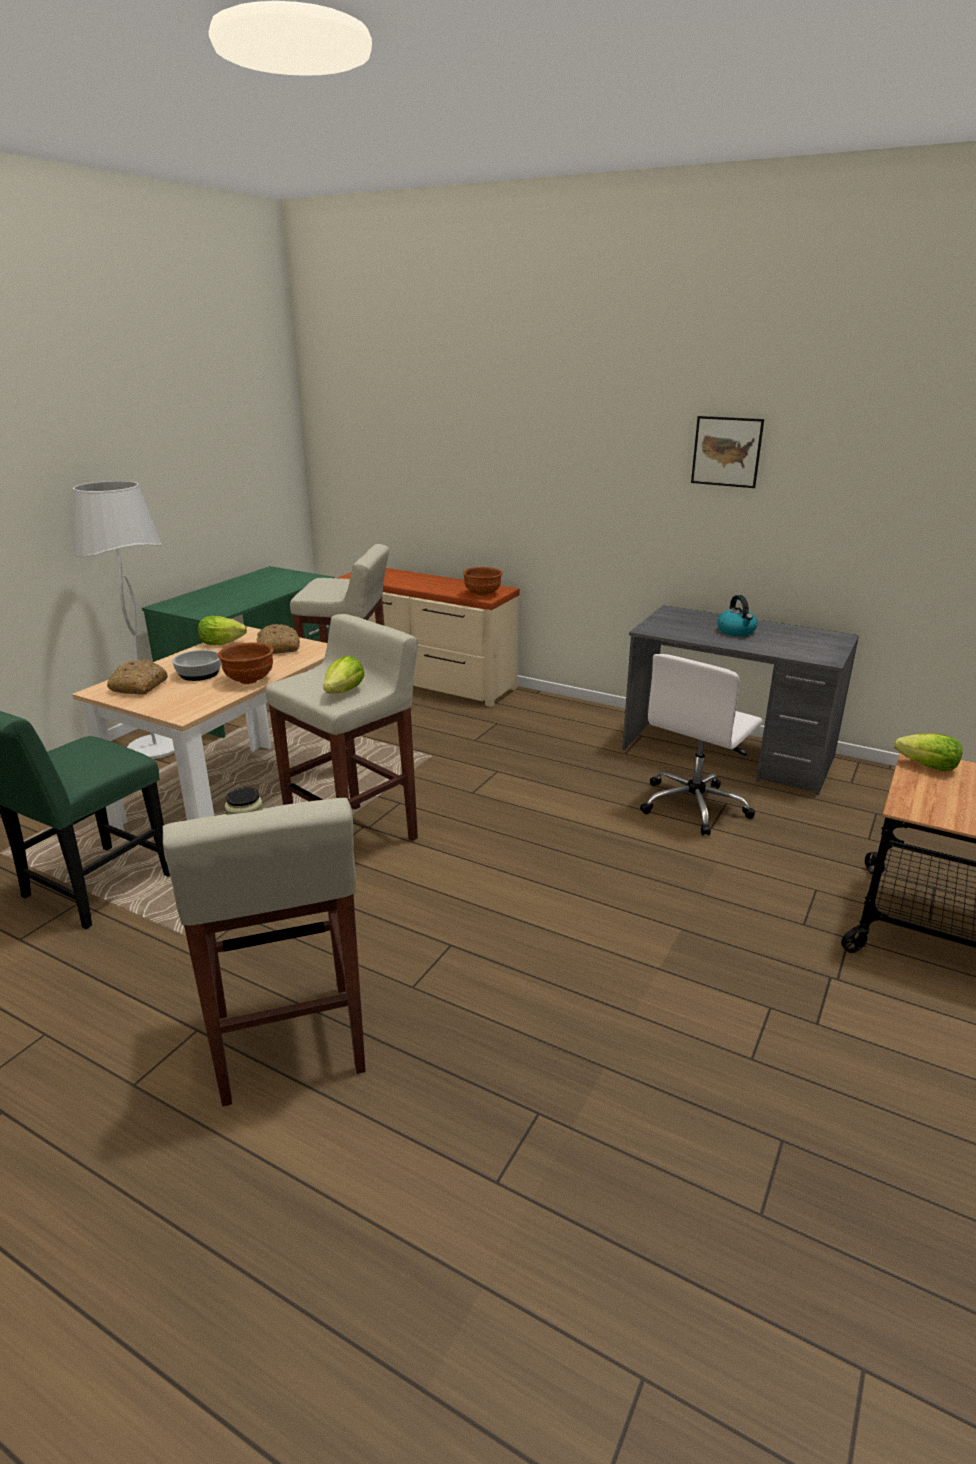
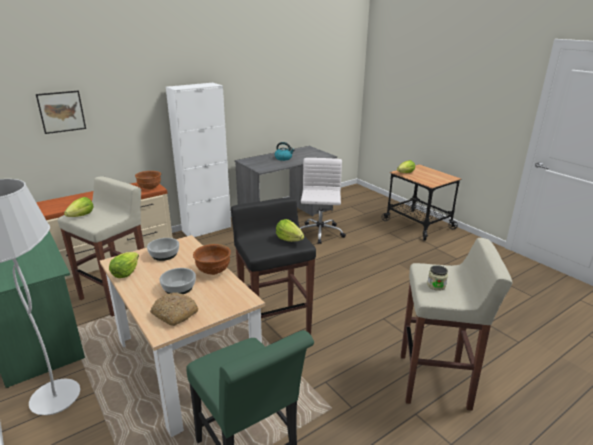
camera: 65 degrees left, 0 degrees up
(278, 647) = (164, 254): bread -> bowl
(326, 583) = (81, 216): none -> lettuce
(355, 838) = (274, 326): beige stool -> black stool
(578, 708) = (207, 229): none -> white cabinet
(694, 806) = (319, 233): white office chair -> white office chair turned 150 degrees counterclockwise
(726, 451) = (249, 79): picture -> picture (61, 112)

